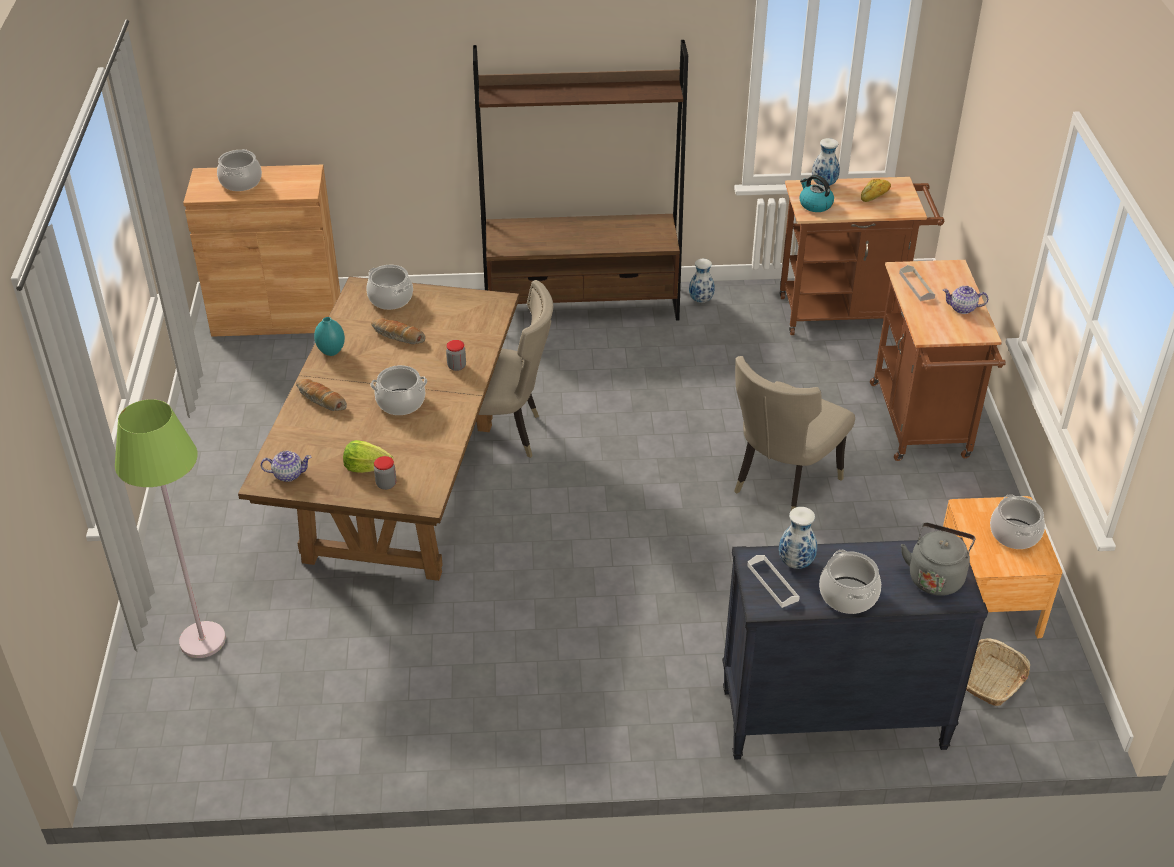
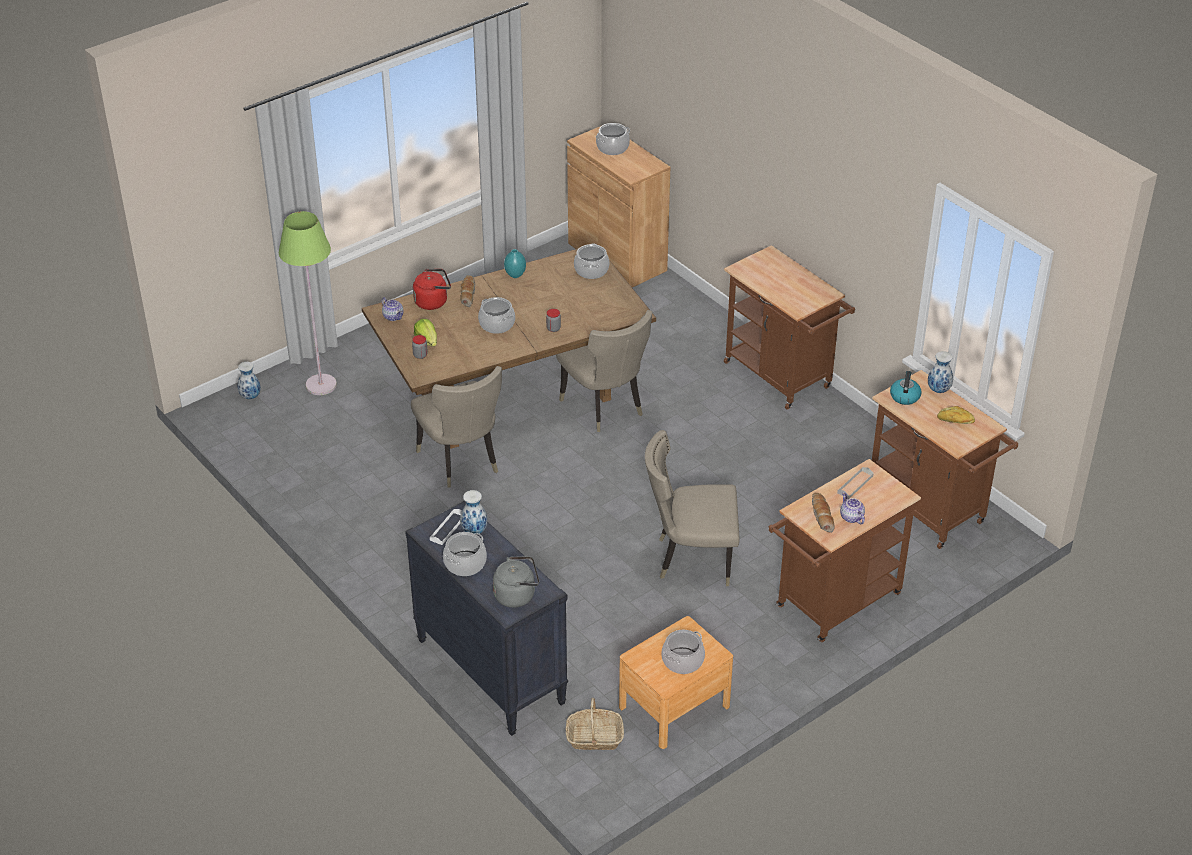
camera: 55 degrees right, 0 degrees up
(300, 431) = (433, 301): none -> red kettle
(398, 336) = (557, 292): bread -> bread (821, 516)
(471, 582) = (461, 462): none -> beige chair
(582, 305) = (782, 378): brown bookcase -> brown cart
(701, 300) = (856, 431): vase -> vase (250, 397)

